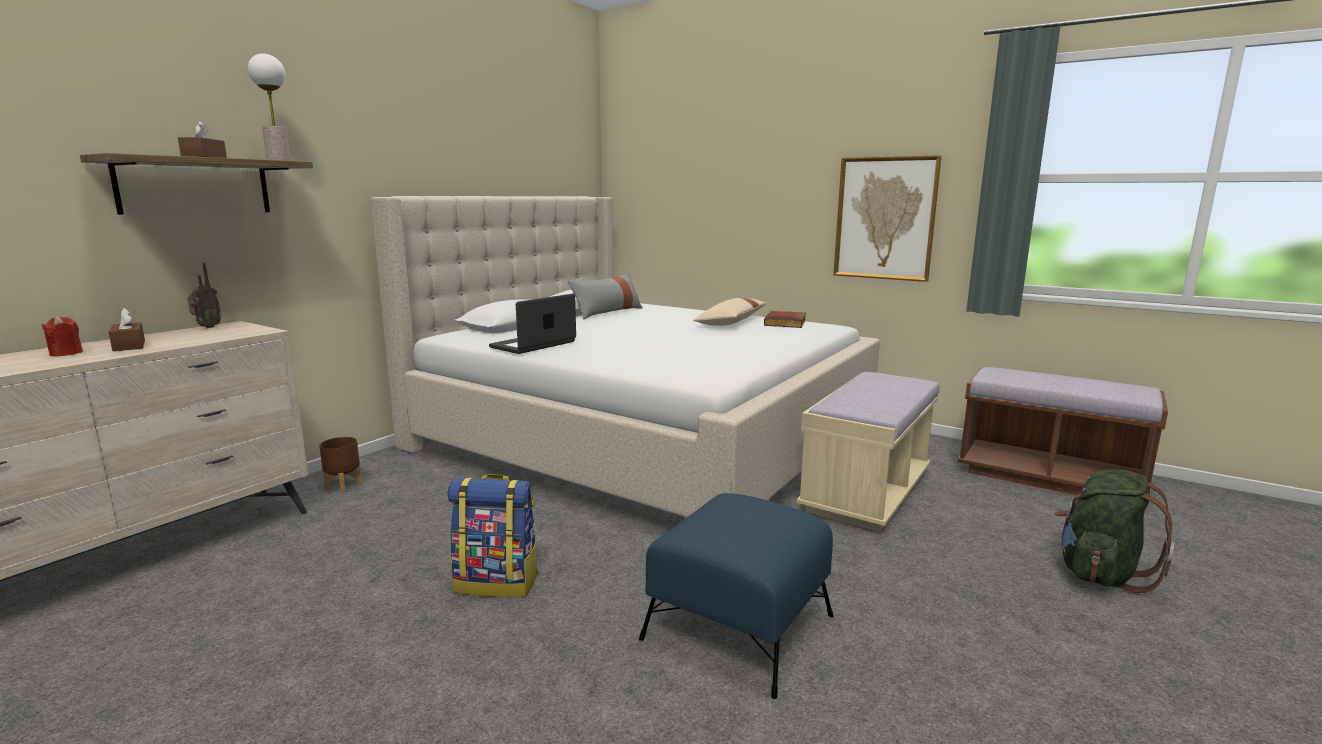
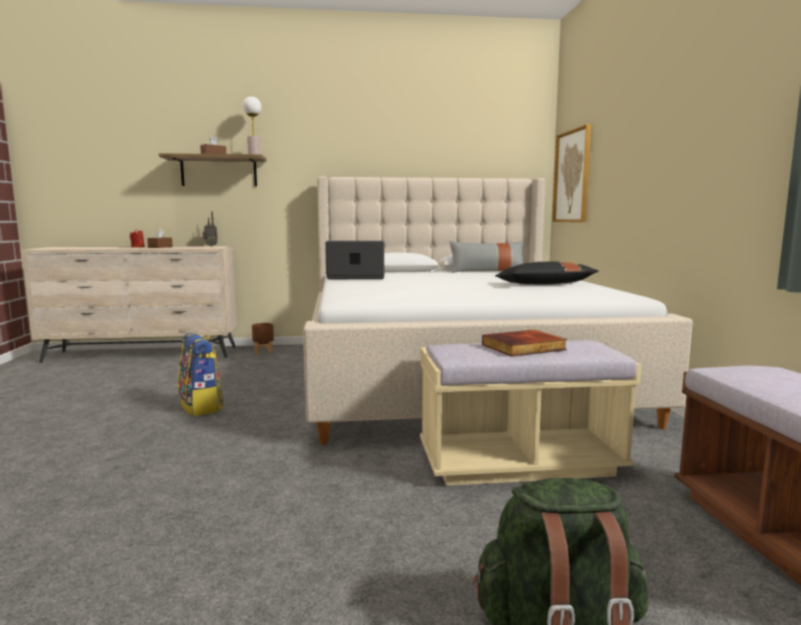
camera: 50 degrees right, 5 degrees down
(731, 322) = (546, 284): beige pillow -> black pillow
(740, 626) = (217, 475): blue ottoman -> none
(786, 322) = (595, 289): book -> book (523, 347)
(885, 218) = (722, 173): picture -> picture (572, 176)

